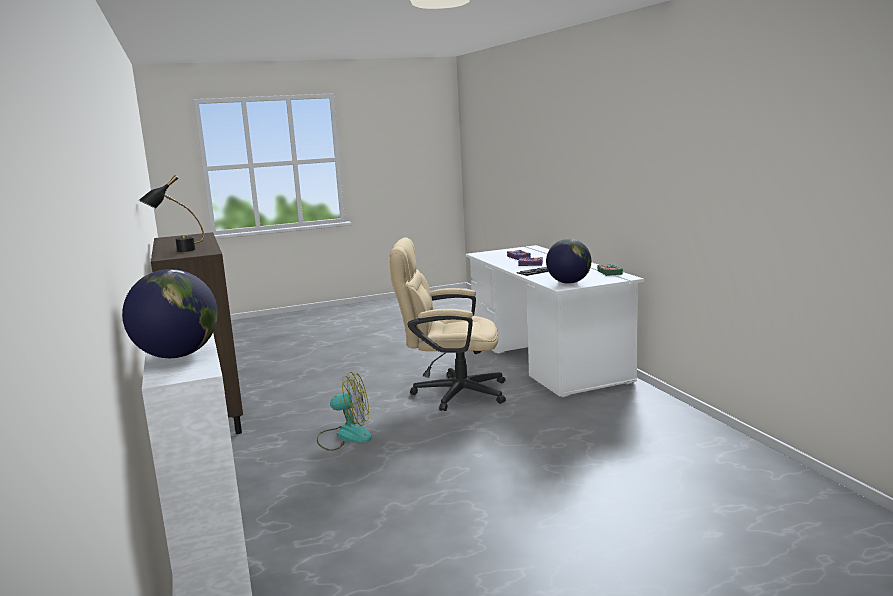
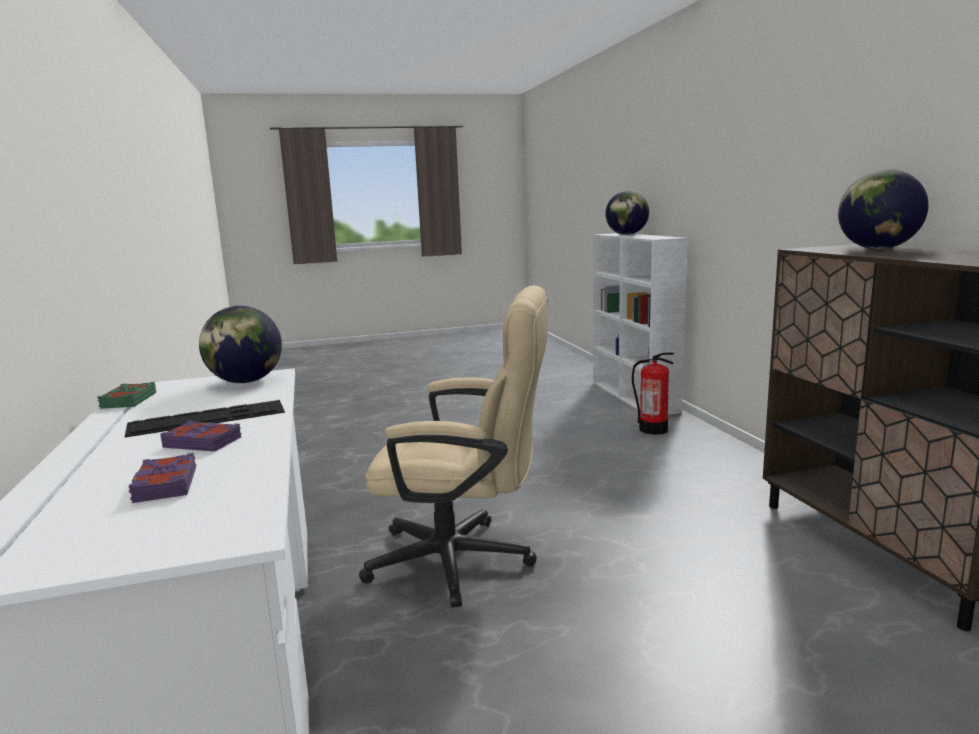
camera: 175 degrees left, 0 degrees up
(177, 251) = (877, 249): black table lamp -> globe
(256, 520) = (653, 429): none -> fire extinguisher
(345, 436) = (616, 494): fan -> none

